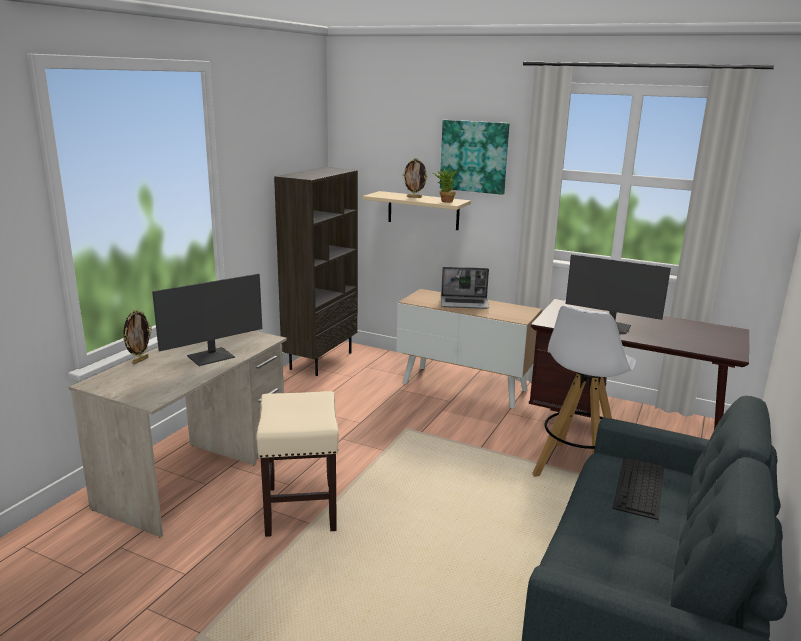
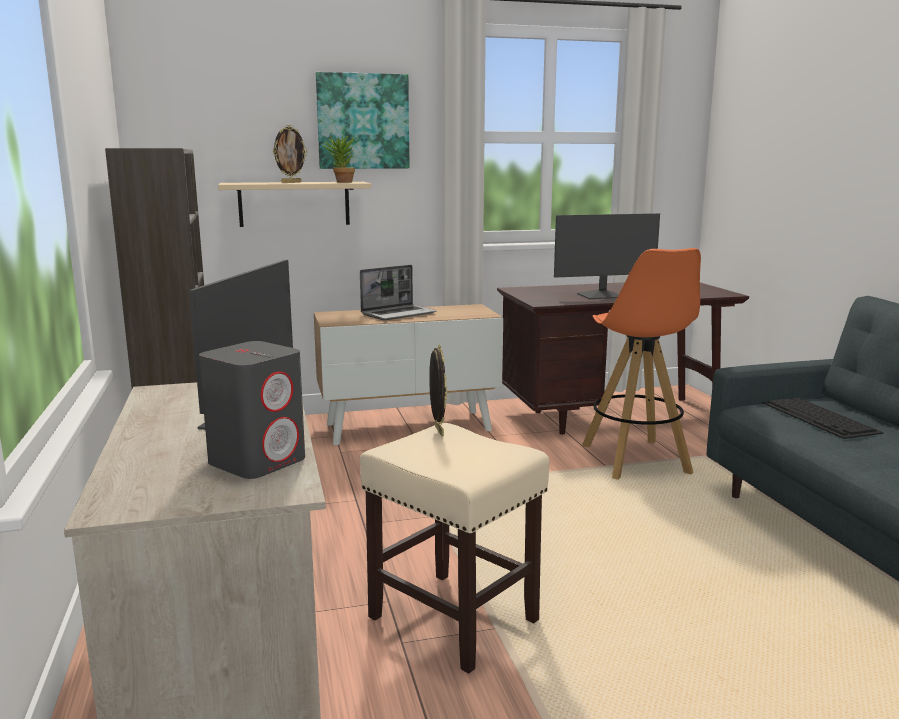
camera: 40 degrees left, 5 degrees down
(140, 360) = (124, 456): picture frame -> picture frame (437, 431)
(171, 382) = (258, 461): none -> grey speaker
(576, 469) = (635, 460): white stool -> orange stool

